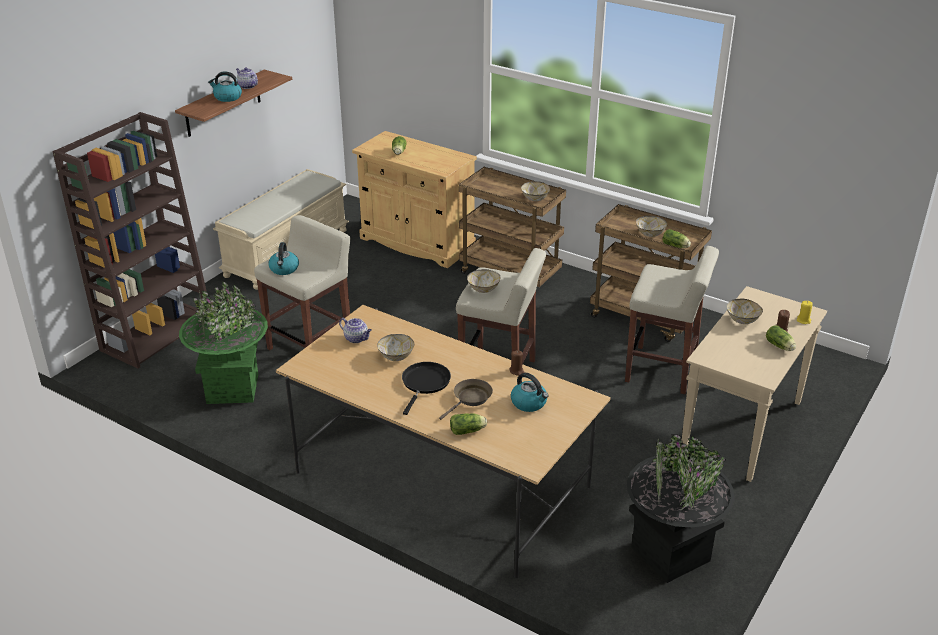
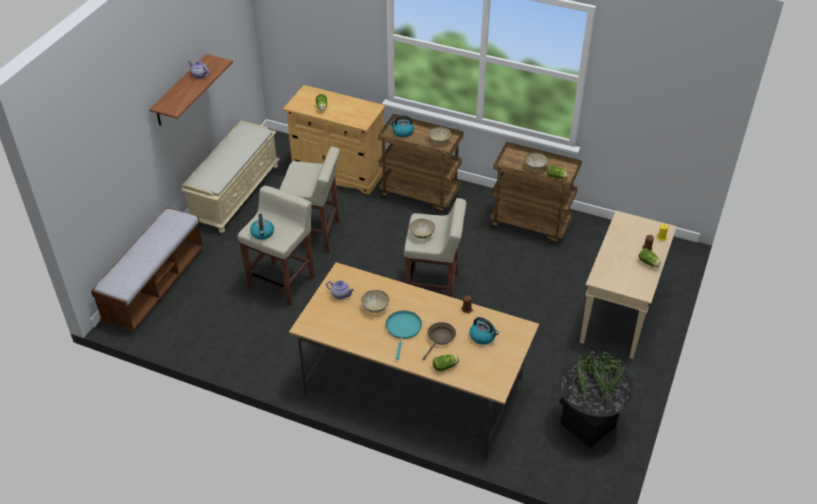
camera: 10 degrees left, 10 degrees up
(157, 333) = (155, 285): brown bookcase -> bench
(227, 97) = (187, 90): kettle -> kettle (402, 132)
(232, 388) = (232, 329): green planter -> none
(425, 383) = (403, 329): black frying pan -> turquoise frying pan
(662, 370) = (553, 271): beige stool -> beige stool (314, 234)
(742, 320) = (618, 243): bowl -> none

